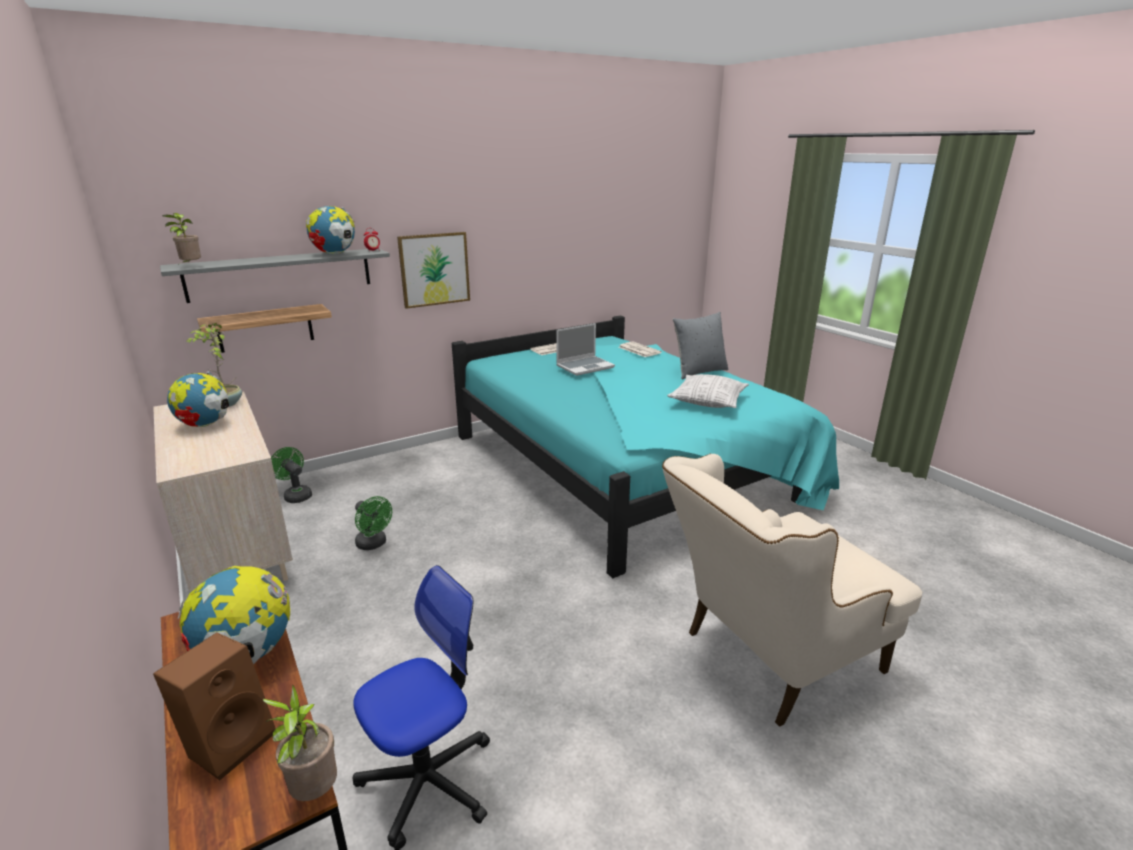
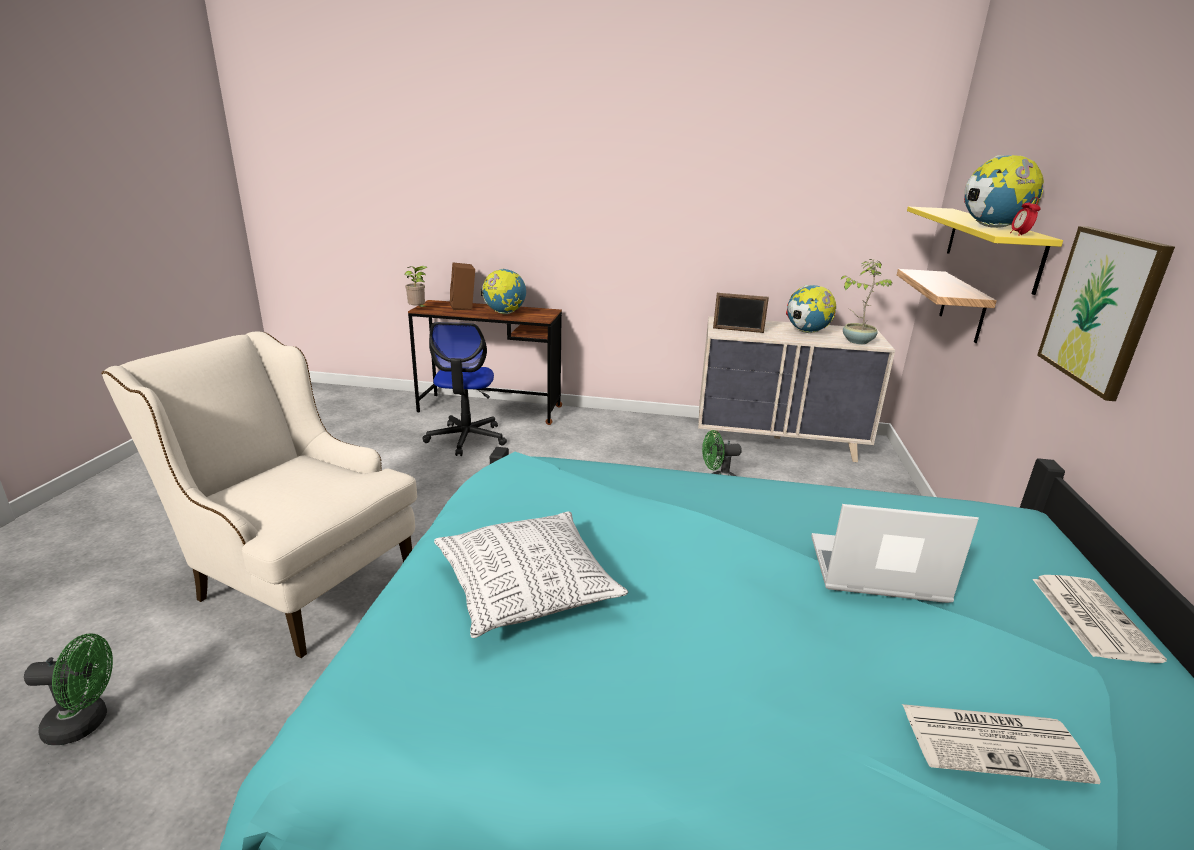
camera: 130 degrees right, 0 degrees up
(190, 266) = (929, 209): potted plant -> none
(228, 451) = (738, 330): none -> picture frame
(280, 274) = (991, 246): grey shelf -> yellow shelf
(295, 495) = (859, 477): green fan -> green fan (86, 723)
(585, 366) = (875, 571): laptop -> laptop turned 90 degrees clockwise
(699, 372) = (693, 716): grey pillow -> none
(768, 658) = (295, 579): beige armchair -> beige armchair turned 75 degrees counterclockwise

